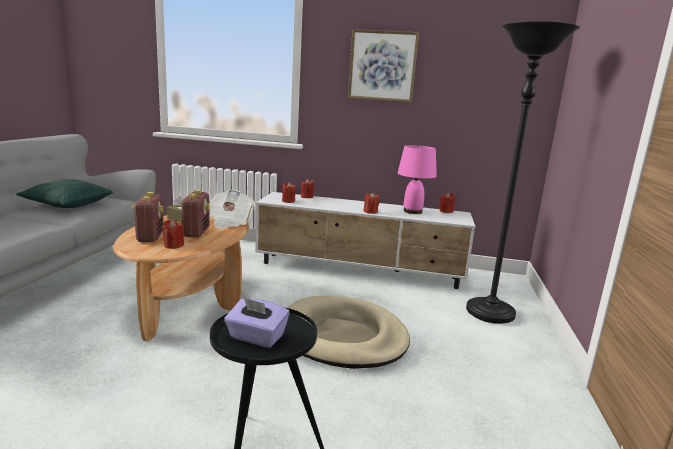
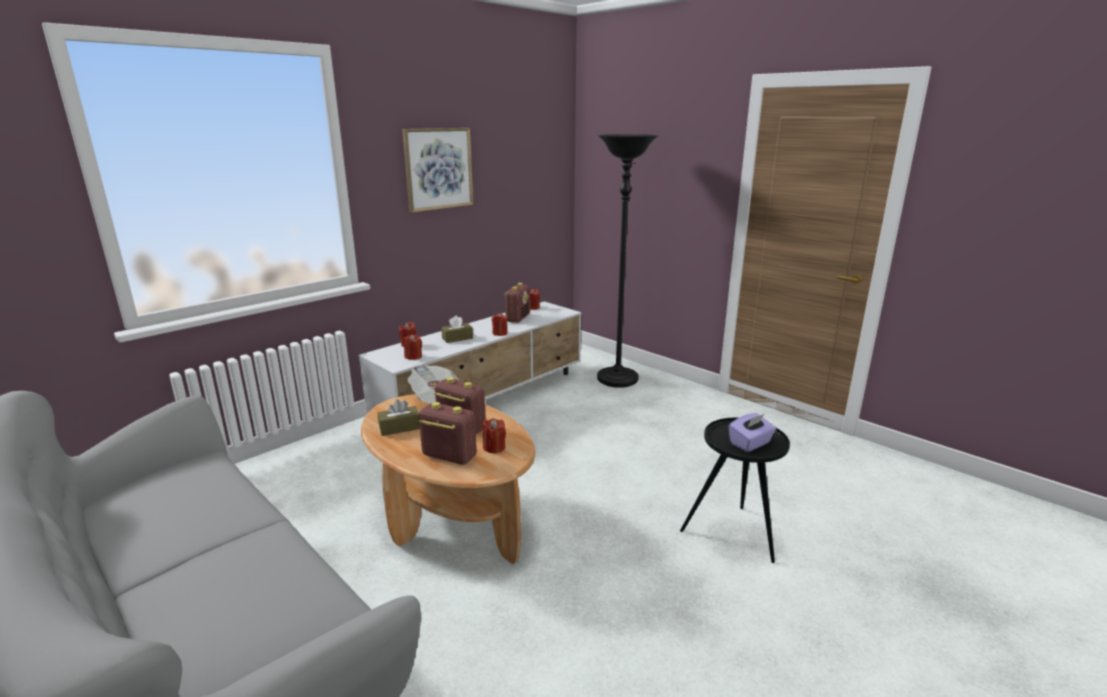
camera: 55 degrees left, 5 degrees up
(67, 205) = (160, 509): green pillow -> none
(339, 204) = (457, 338): none -> brown tissue box
(343, 336) = (599, 451): beige dog bed -> none
(412, 211) = (518, 318): pink table lamp -> radio

